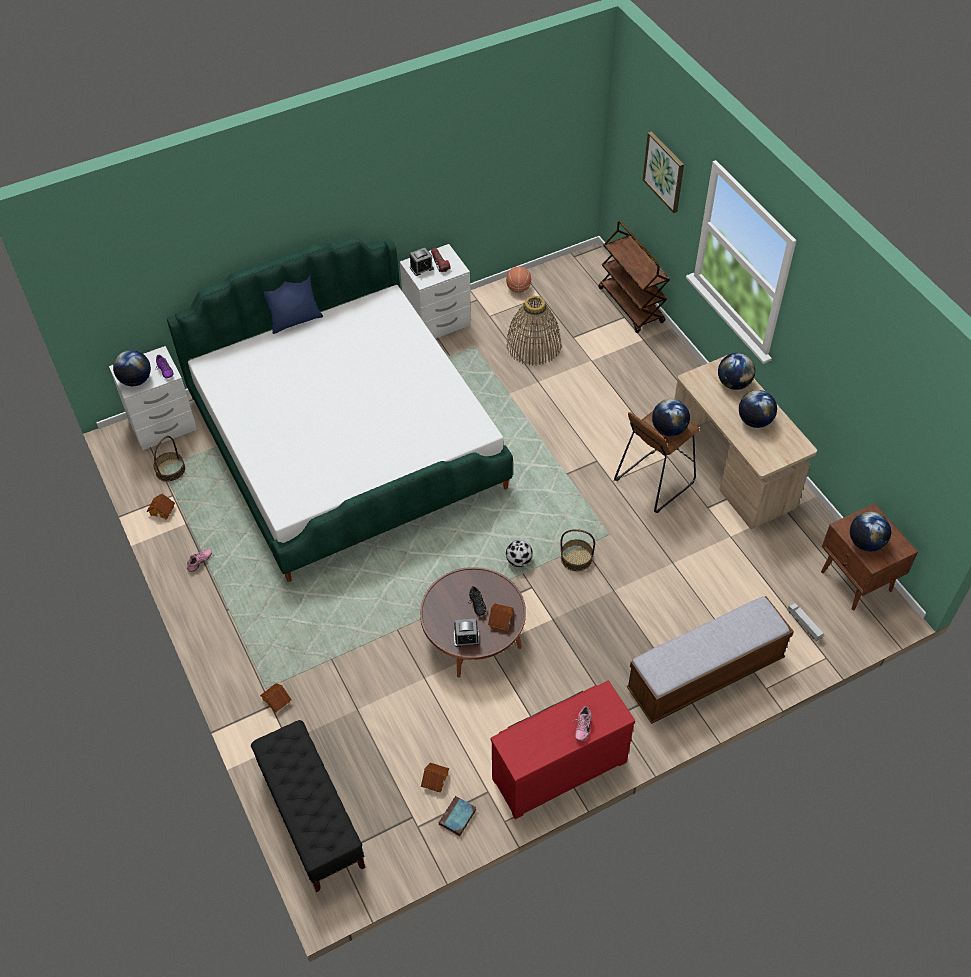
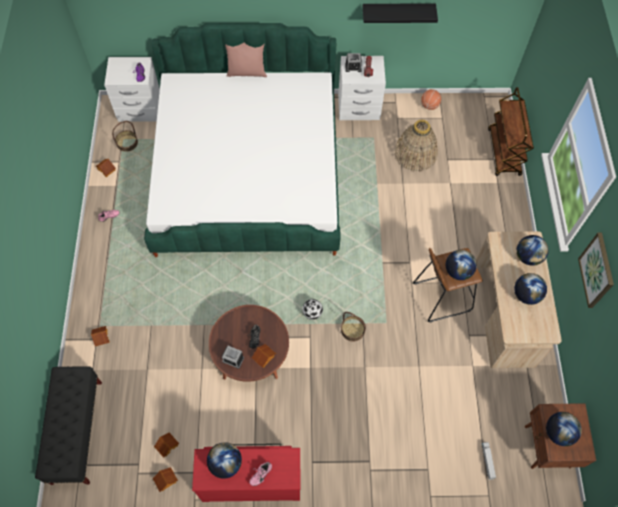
camera: 25 degrees right, 10 degrees up
(136, 380) = (119, 74): globe -> globe (225, 463)
(295, 320) = (246, 72): blue pillow -> pink pillow
(454, 181) = (398, 11): none -> black shelf
(457, 818) = (166, 480): book -> toy house
(664, 171) = (558, 66): picture -> picture (597, 270)
(704, 675) = (392, 463): bench -> none

